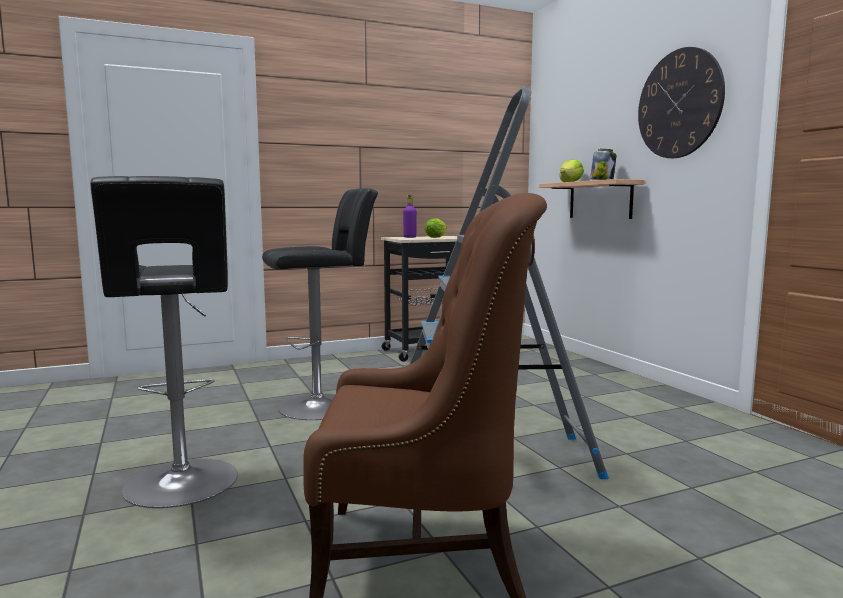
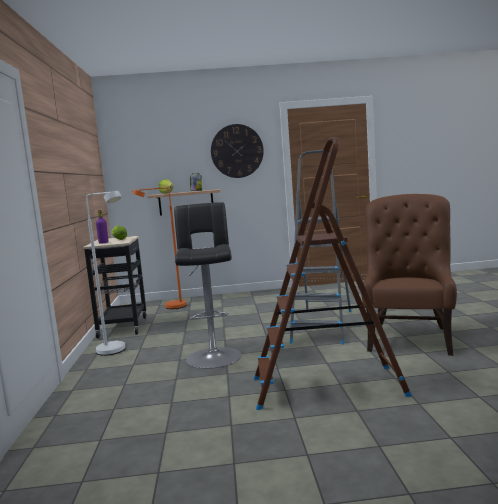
camera: 70 degrees left, 0 degrees up
(182, 485) = (326, 387): black stool -> brown step ladder
(341, 364) = (116, 351): none -> white floor lamp
(526, 356) = (169, 307): none -> orange floor lamp

